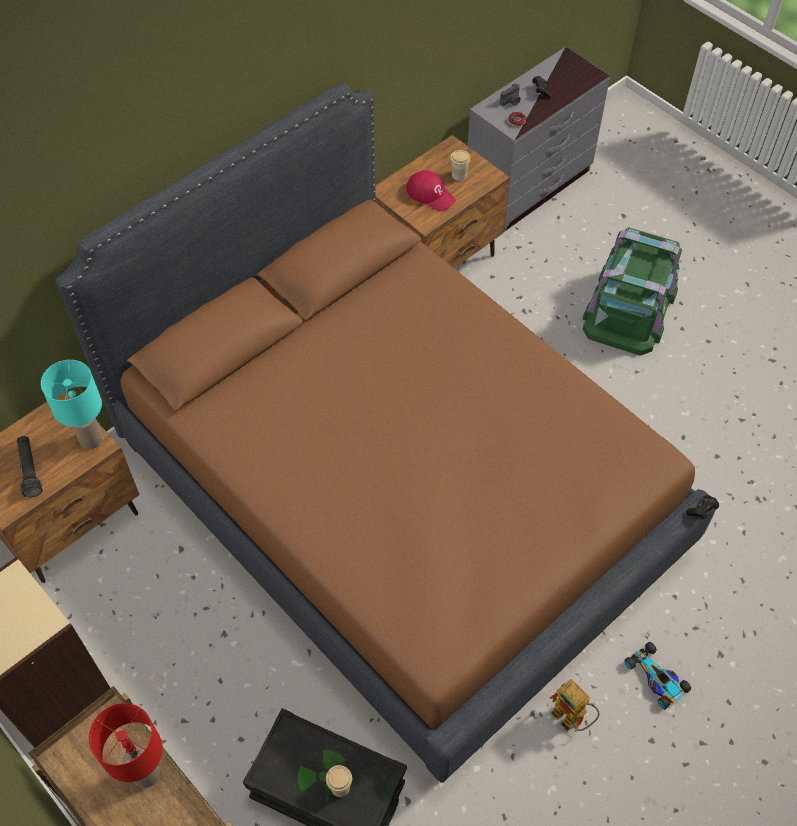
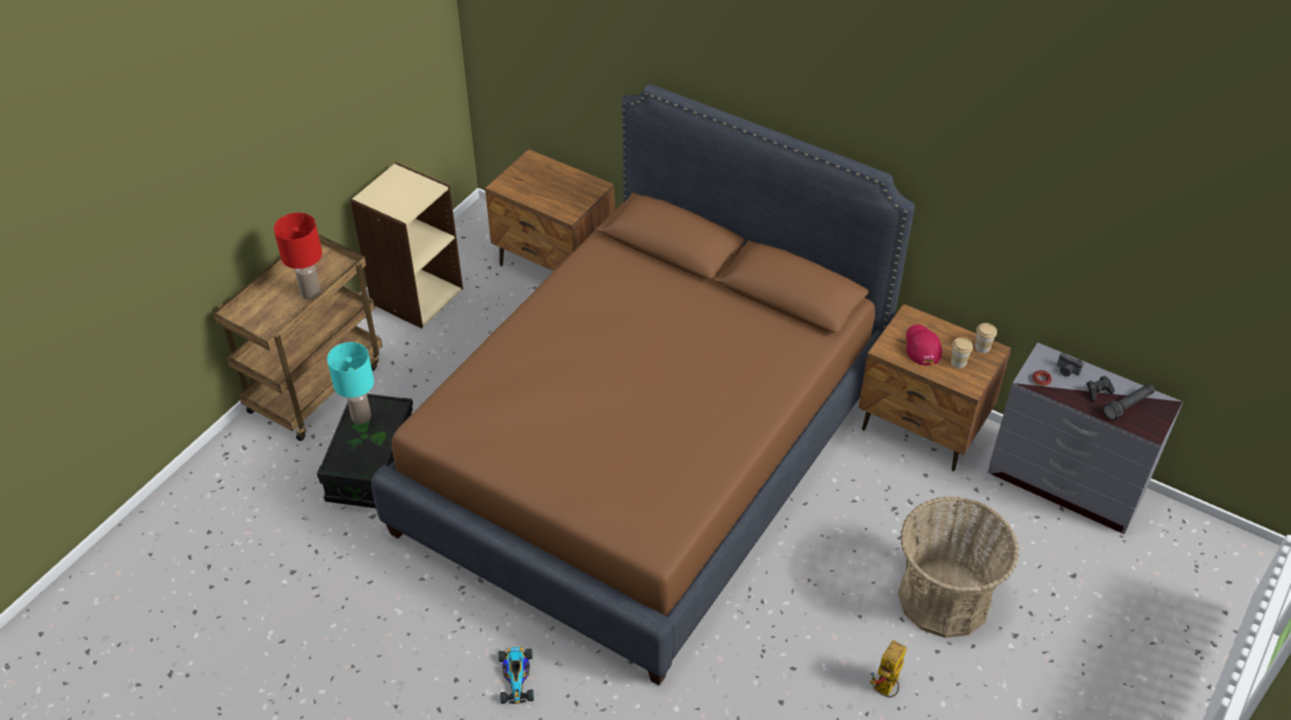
camera: 75 degrees right, 10 degrees down
(30, 470) = (537, 186): black flashlight -> black flashlight (1128, 406)
(92, 438) = (574, 208): turquoise table lamp -> turquoise table lamp (361, 417)
(340, 787) = (357, 447): cup -> cup (982, 347)
(431, 194) = (921, 347): red cap -> red cap turned 150 degrees clockwise
(572, 719) = (463, 616): toy robot -> toy robot (885, 690)
(629, 306) = (944, 598): green storage box -> basket
(657, 678) = (516, 677): toy car -> toy car turned 135 degrees clockwise
(701, 510) = (647, 624): black game controller -> none

